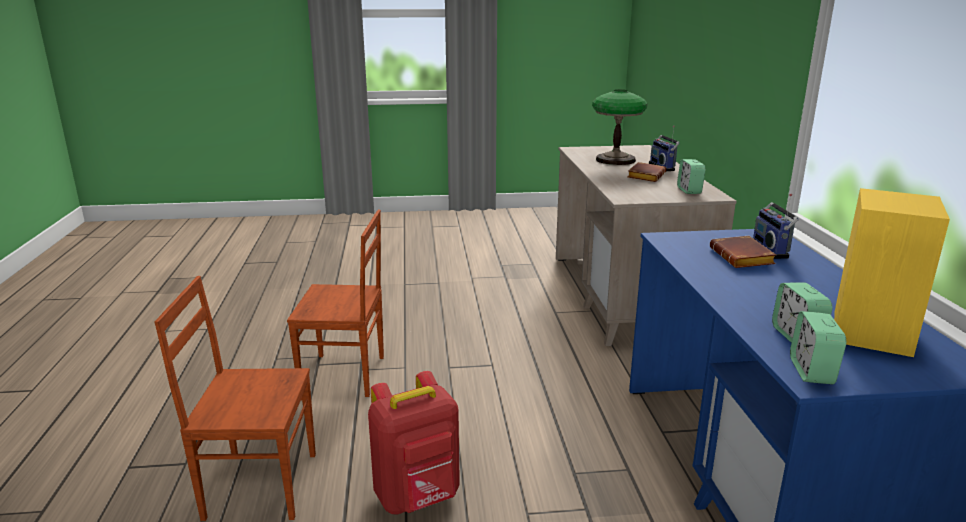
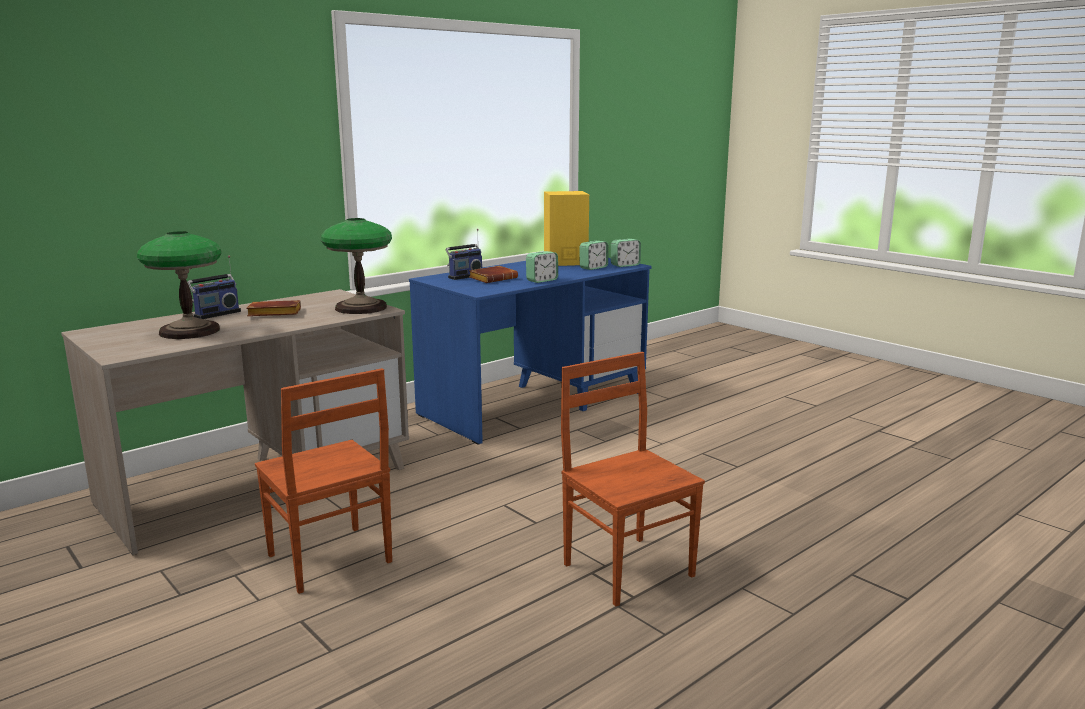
camera: 125 degrees left, 5 degrees down
(260, 484) = (800, 529): brown chair -> brown chair (329, 560)
(418, 497) = (706, 474): red backpack -> none
(638, 195) = (361, 308): none -> table lamp
(689, 190) = (322, 299): alarm clock -> alarm clock (542, 280)

